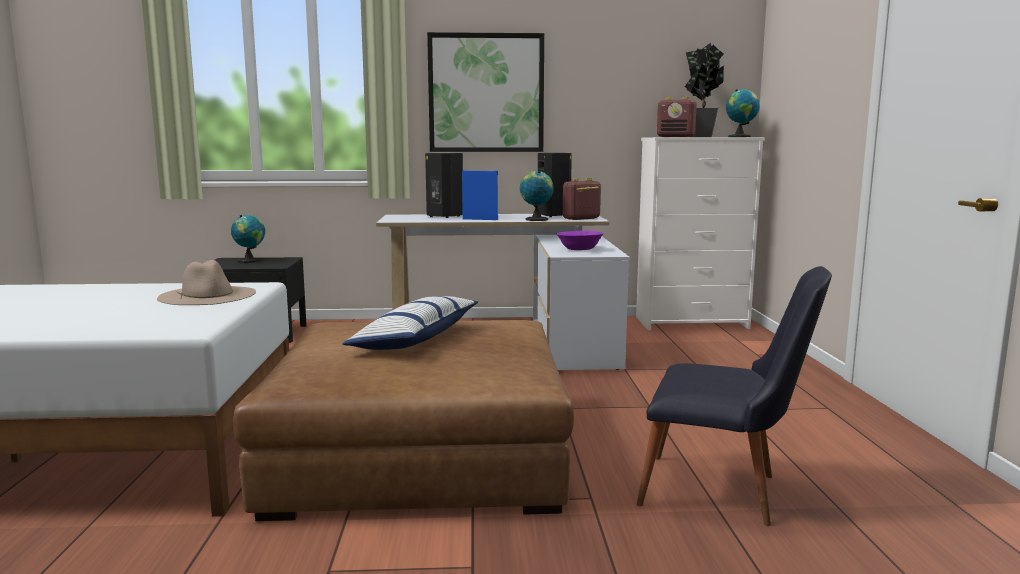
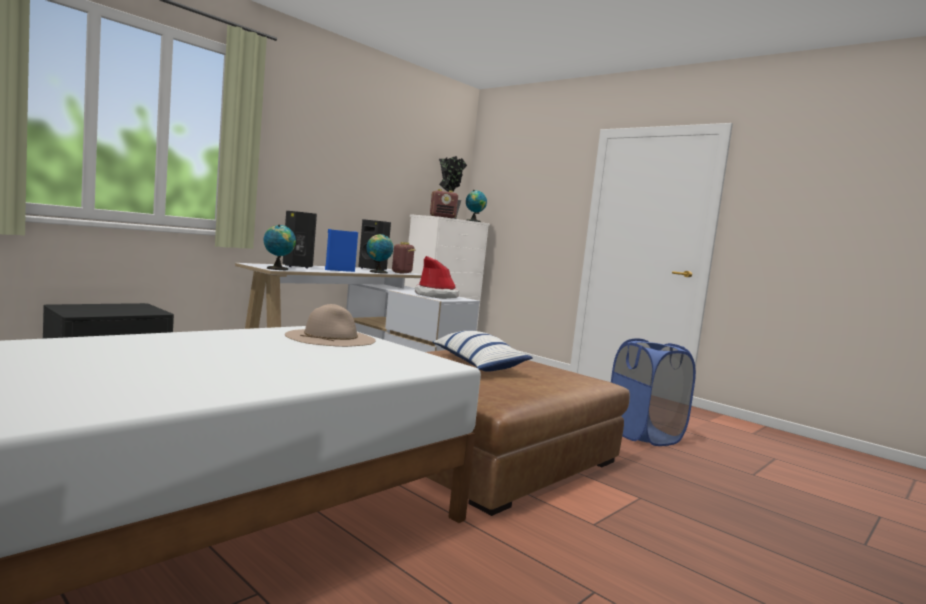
camera: 45 degrees left, 5 degrees down
(250, 260) = (101, 307): globe -> globe (277, 269)
(486, 93) = (312, 164): picture -> none
(580, 249) = (436, 296): purple bowl -> hat
(724, 493) = (644, 435): black chair -> blue laundry basket

